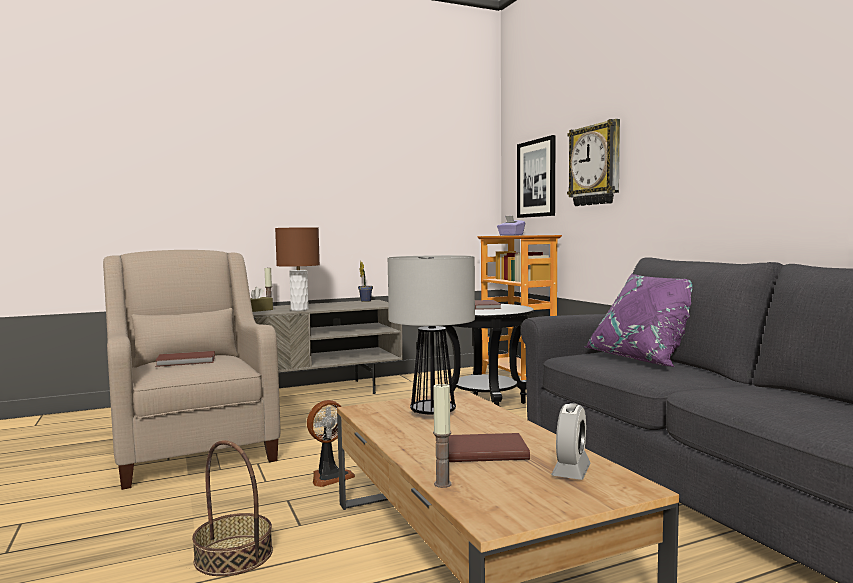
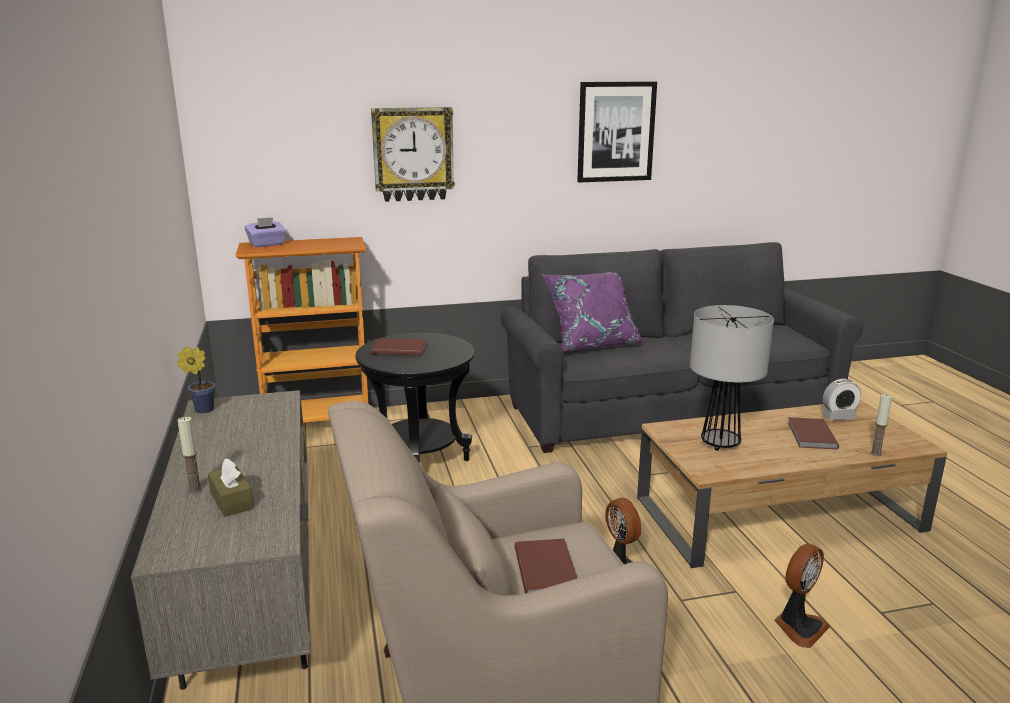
camera: 80 degrees left, 15 degrees up
(234, 555) = (799, 627): basket -> fan
(299, 309) = (267, 462): brown table lamp -> none
(536, 178) = (290, 162): picture -> picture (615, 132)
(571, 471) = (838, 417): alarm clock -> alarm clock turned 135 degrees clockwise

